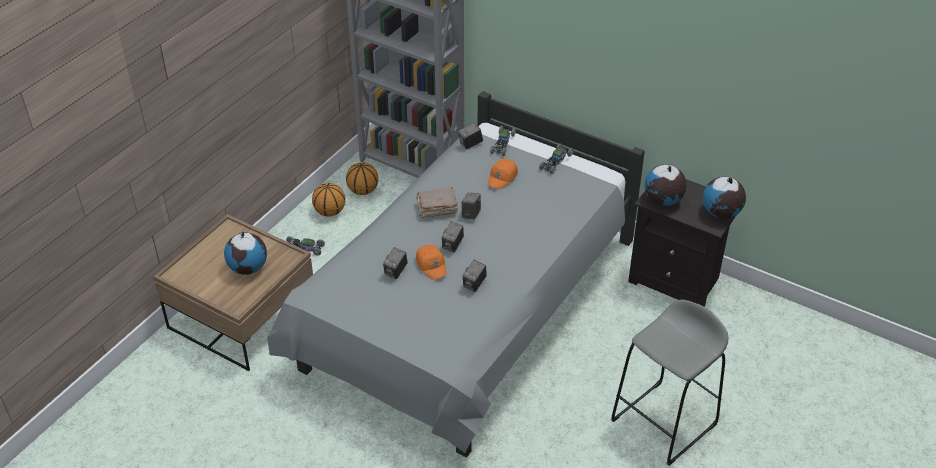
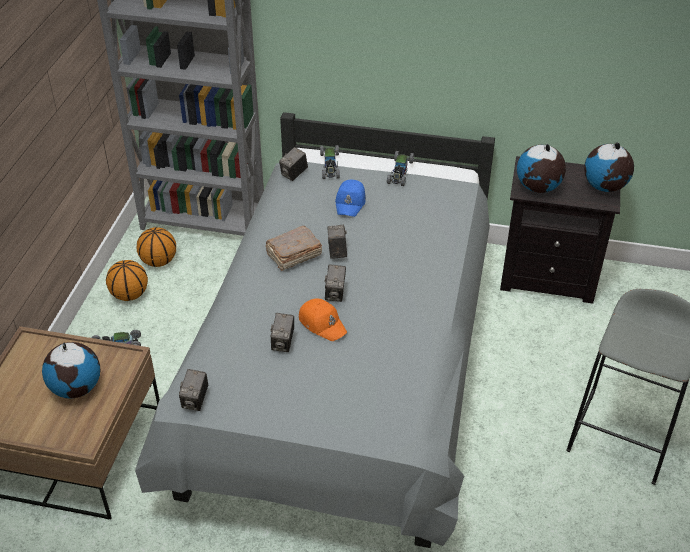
camera: 20 degrees left, 0 degrees up
(474, 284) = (386, 333): camera -> camera (195, 400)
(503, 177) = (351, 202): orange cap -> blue cap

